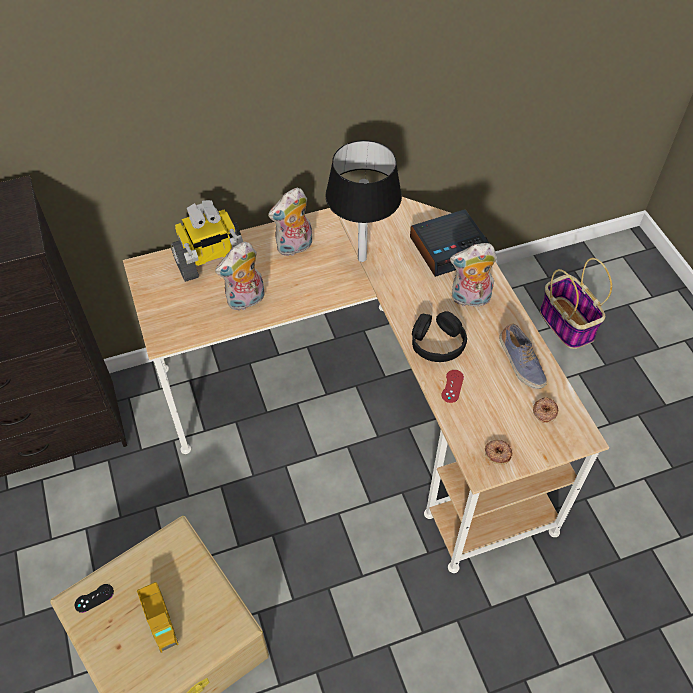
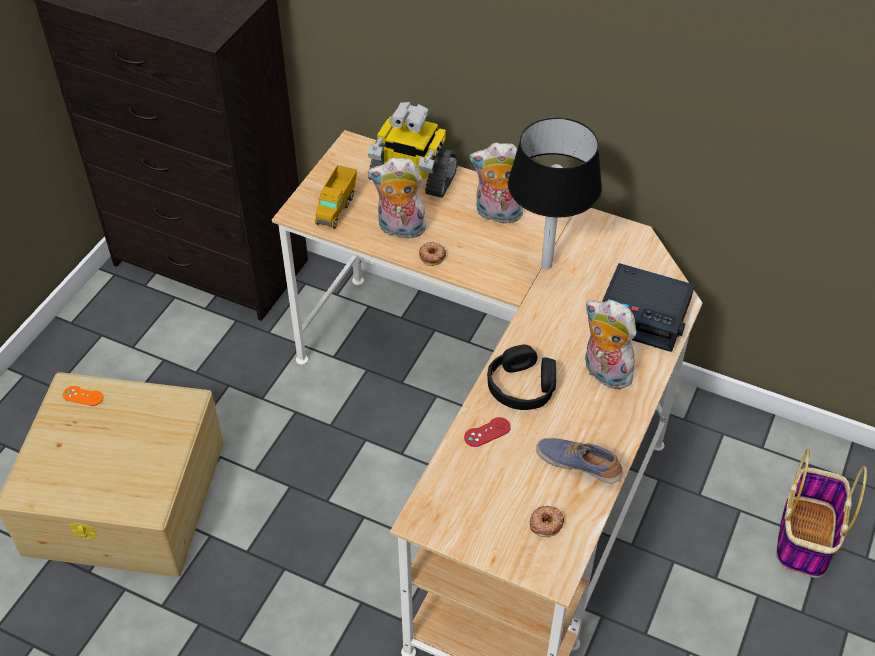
camera: 45 degrees right, 5 degrees down
(94, 598) = (83, 396): black game controller -> orange game controller
(160, 622) = (104, 453): toy truck -> toy truck (336, 208)
(498, 453) = (454, 519): donut -> donut (432, 255)
(520, 363) = (578, 464): shoe -> shoe turned 105 degrees clockwise

